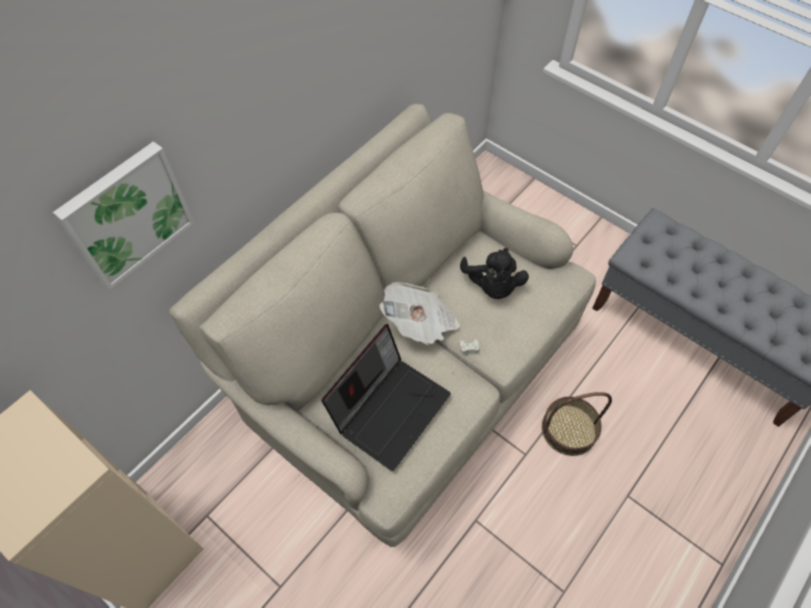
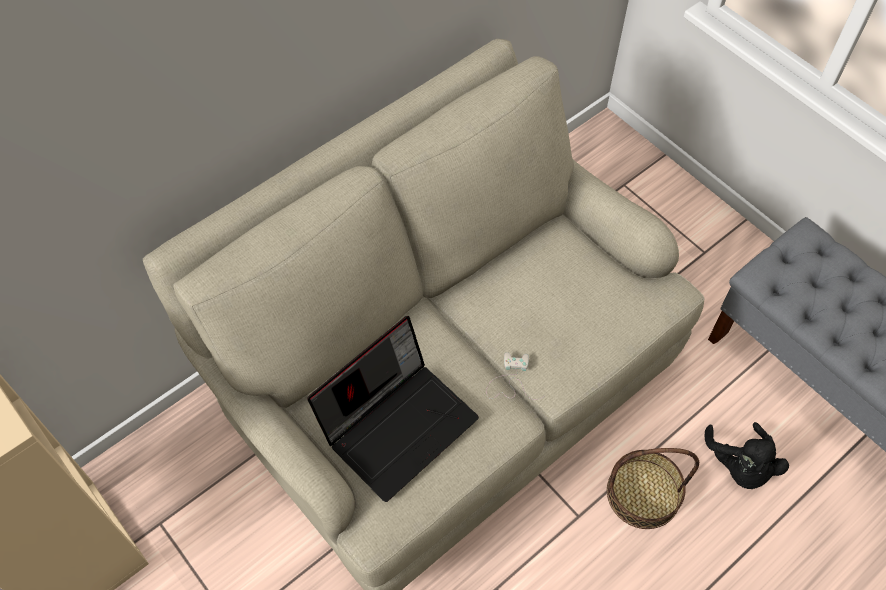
camera: 10 degrees right, 0 degrees up
(126, 214) = (100, 135): picture -> none
(420, 323) = (460, 323): newspaper -> none
(492, 285) = (563, 288): black plush toy -> black plush toy (740, 466)

